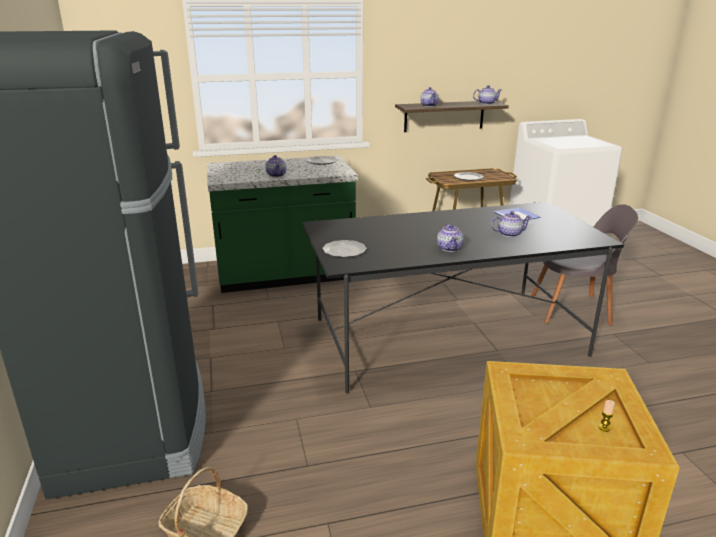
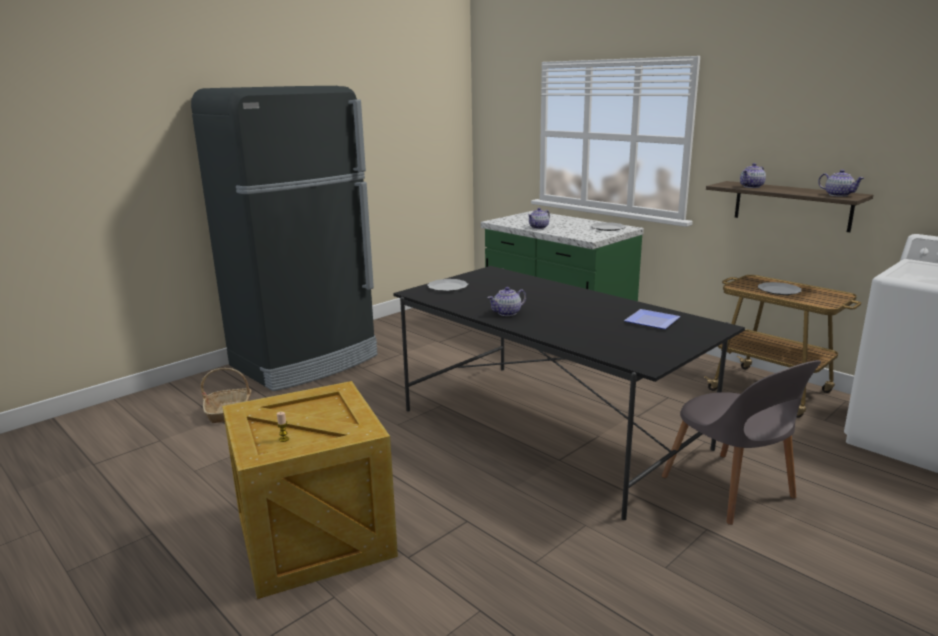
camera: 60 degrees right, 5 degrees down
(509, 234) = (587, 326): teapot -> none

